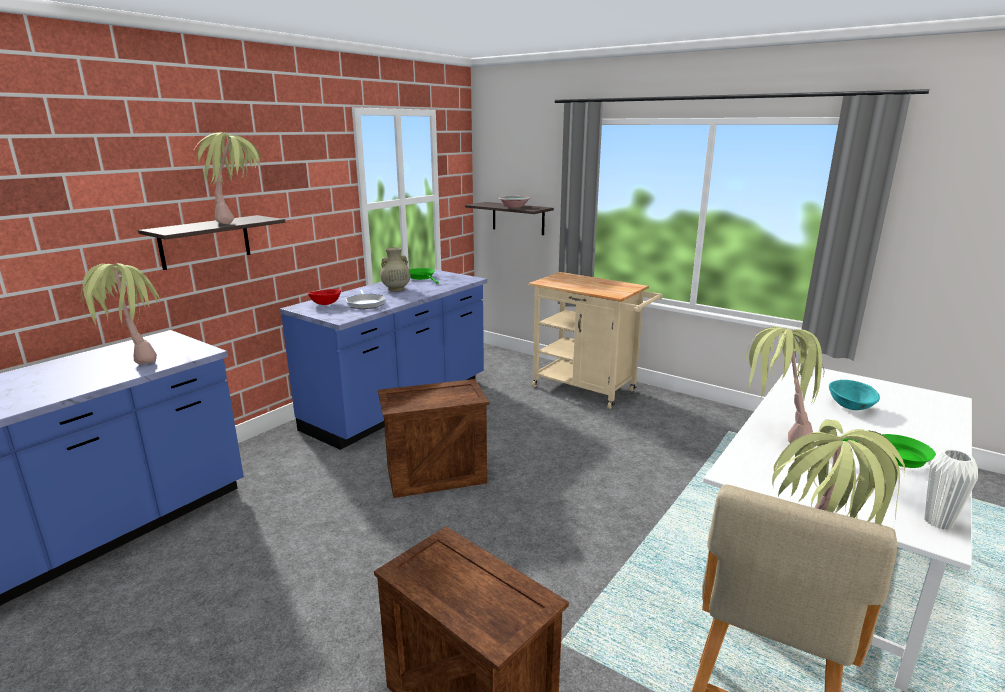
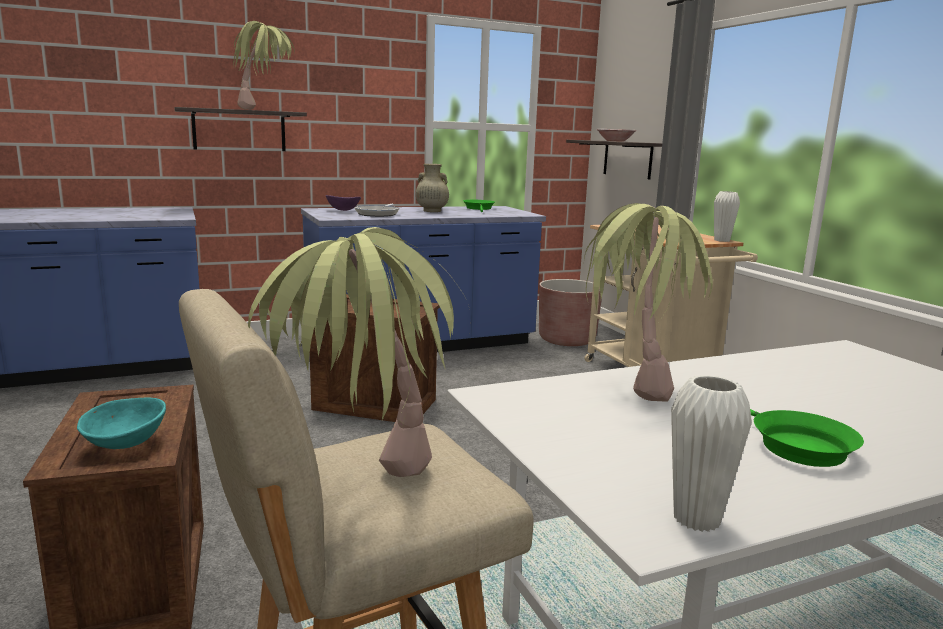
camera: 30 degrees right, 5 degrees down
(133, 359) = (125, 214): potted plant -> none
(325, 304) = (343, 210): red bowl -> purple bowl
(498, 370) = (566, 340): none -> brown planter
(635, 286) = (721, 240): none -> white vase
(850, 407) = (840, 391): turquoise bowl -> turquoise bowl (126, 444)

